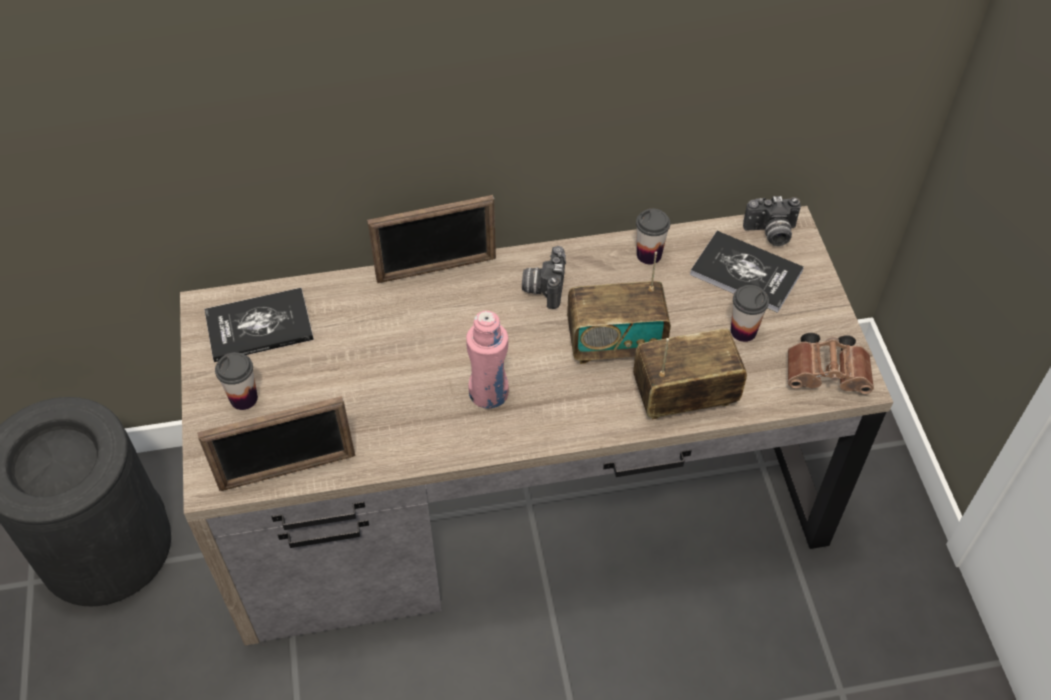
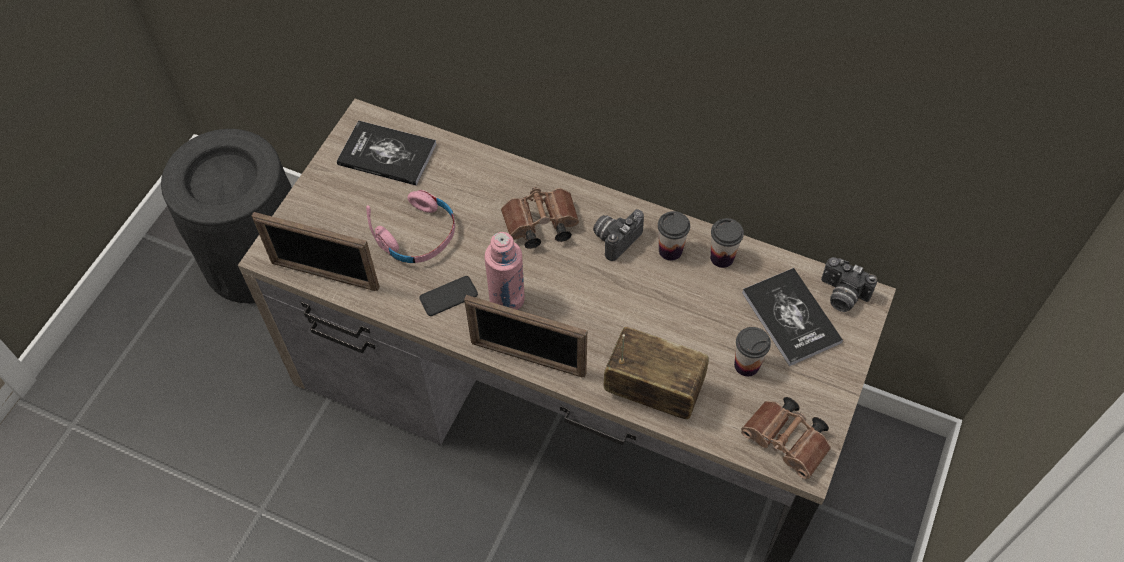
camera: 35 degrees right, 5 degrees up
(244, 398) = (336, 203): cup -> cup (670, 250)
(355, 383) = (419, 235): none -> pink headphones
(430, 421) = (448, 296): none -> phone
(436, 269) = (546, 179): picture frame -> picture frame (527, 358)
(465, 313) = (539, 226): none -> brown binoculars
(615, 343) = (634, 315): radio -> none

